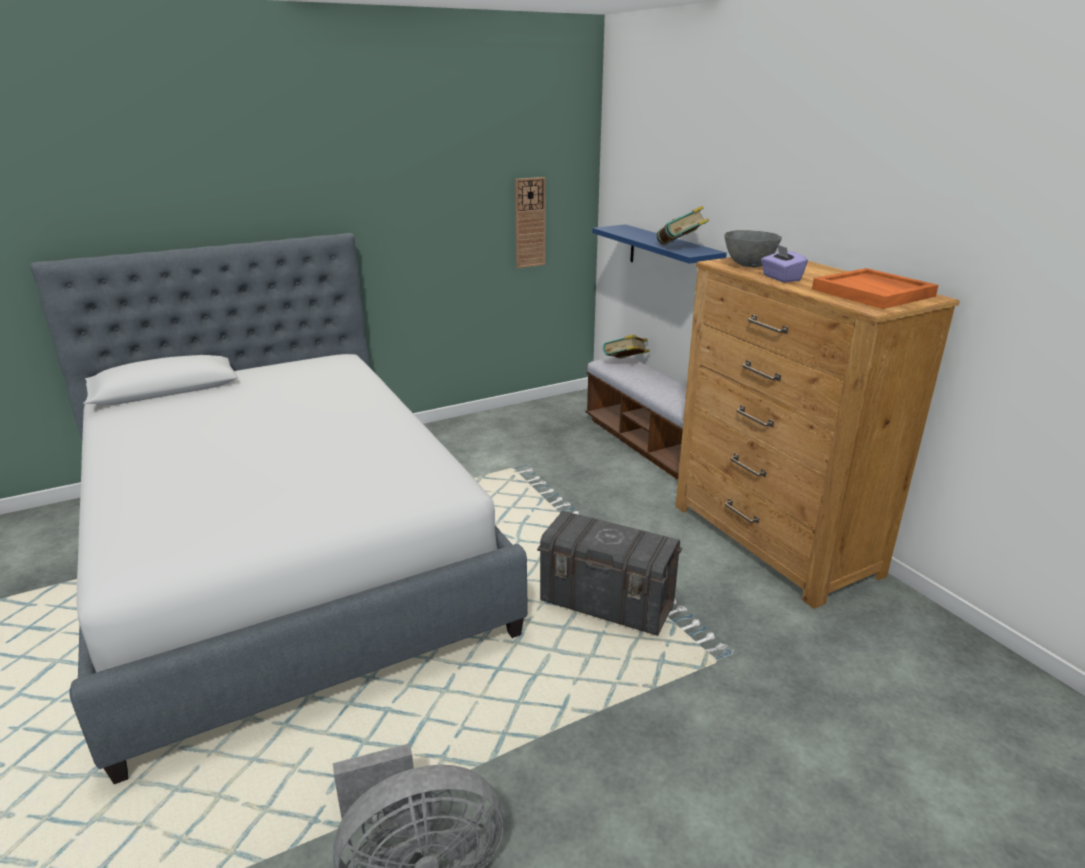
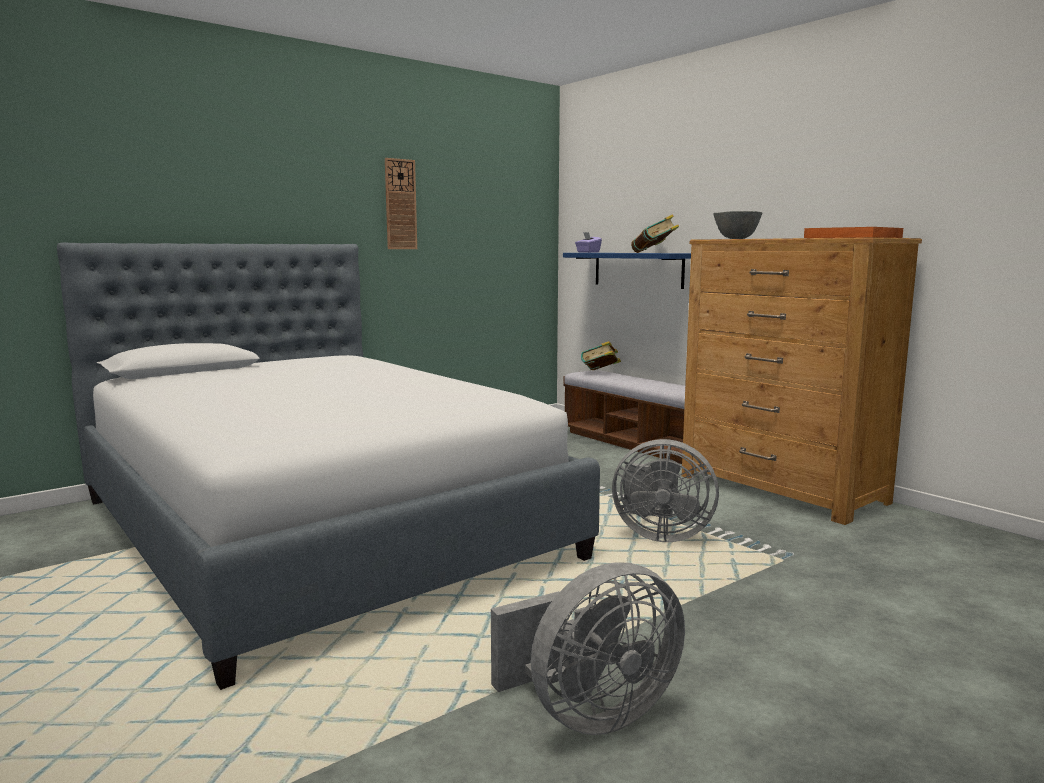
camera: 10 degrees left, 15 degrees down
(530, 223) = (503, 252): wall clock -> wall clock (400, 204)
(607, 604) = (659, 535): grey storage box -> grey fan
(781, 278) = (771, 238): purple tissue box -> purple tissue box (587, 252)

